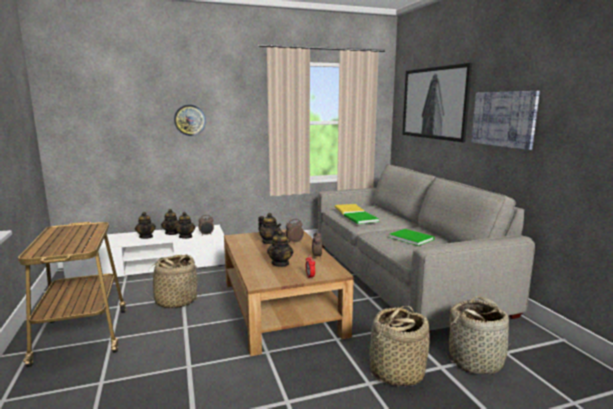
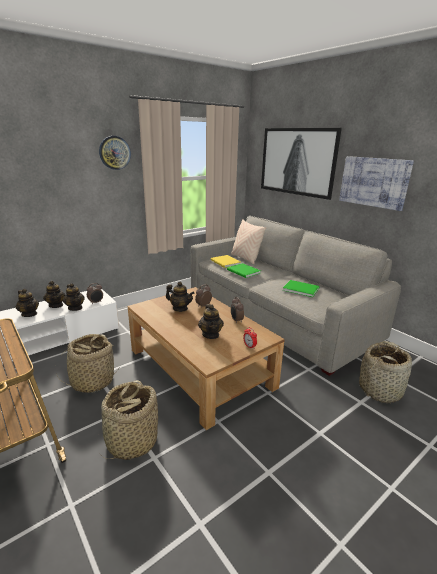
camera: 20 degrees left, 10 degrees up
(189, 120) = (59, 181): wall clock -> wall clock (114, 152)
(375, 209) = (245, 258): none -> beige pillow
(396, 372) = (333, 416): basket -> basket (131, 441)

